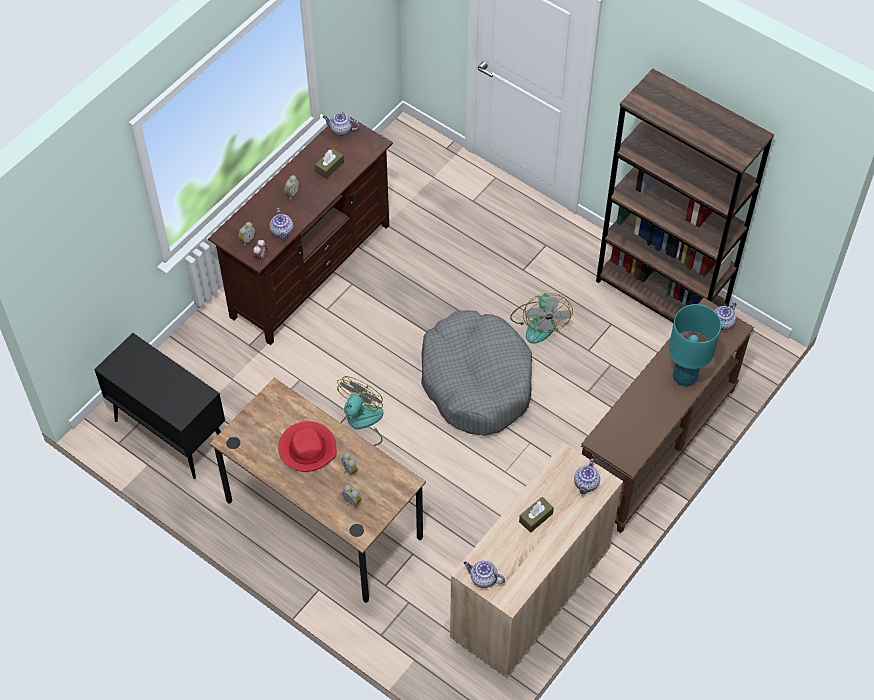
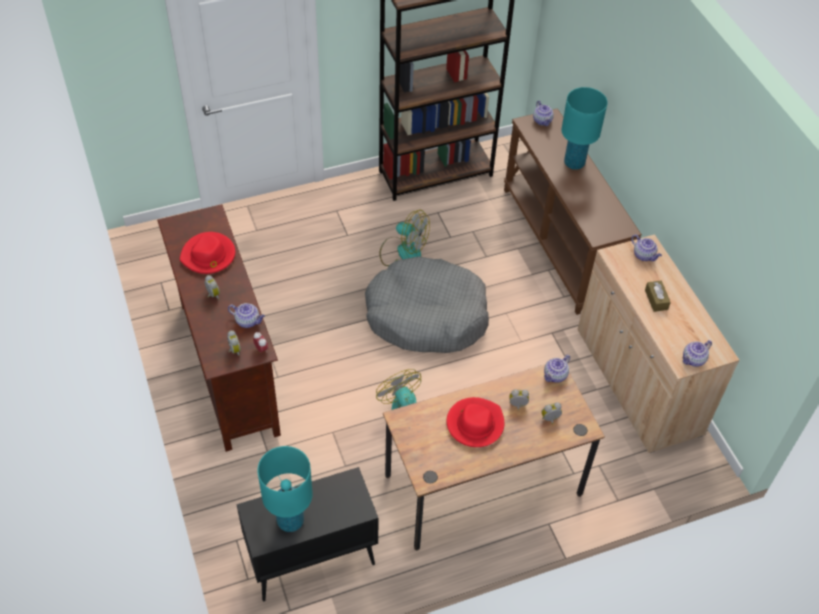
camera: 60 degrees left, 5 degrees down
(140, 375) = (290, 520): none -> turquoise table lamp
(329, 167) = (208, 256): brown tissue box -> red hat
(340, 130) = (176, 229): teapot -> teapot (555, 376)

